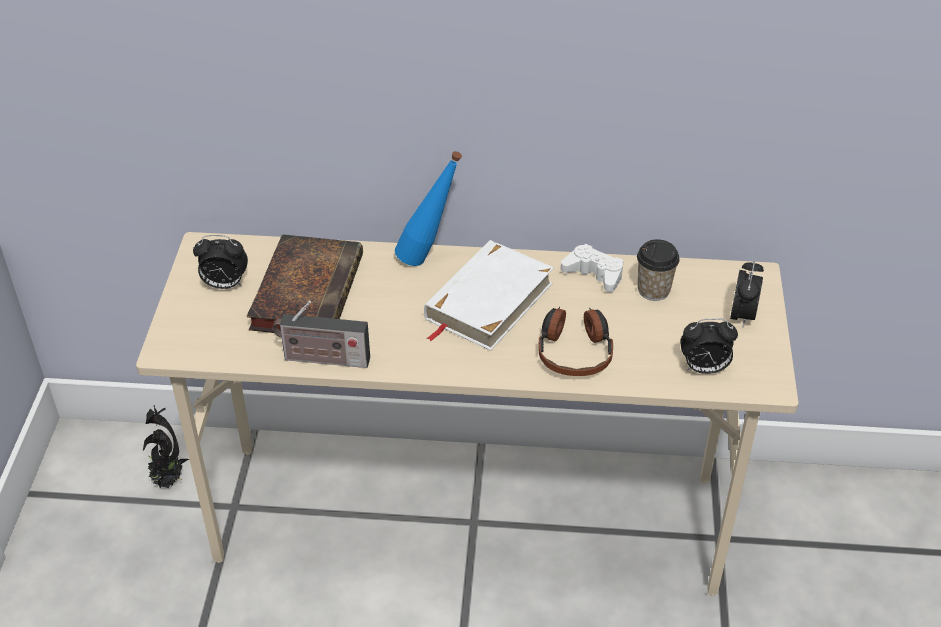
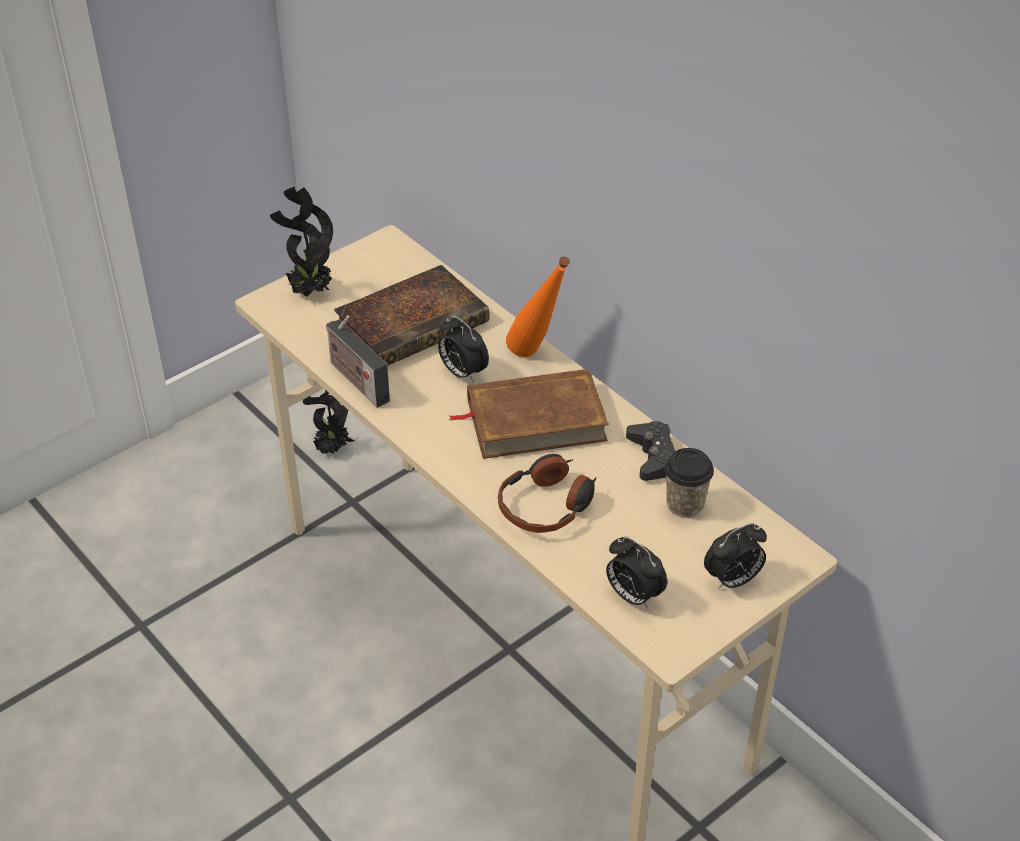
camera: 45 degrees right, 0 degrees up
(191, 320) = (309, 292): none -> potted plant
(224, 285) = (364, 280): alarm clock -> alarm clock (462, 373)
(428, 258) = (537, 356): blue bottle -> orange bottle
(488, 301) = (535, 420): white book -> brown book
(594, 274) = (653, 457): white game controller -> black game controller

